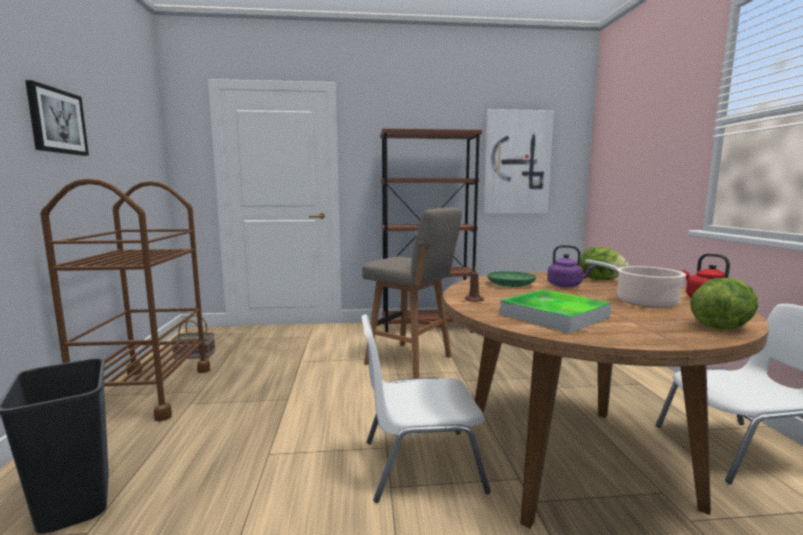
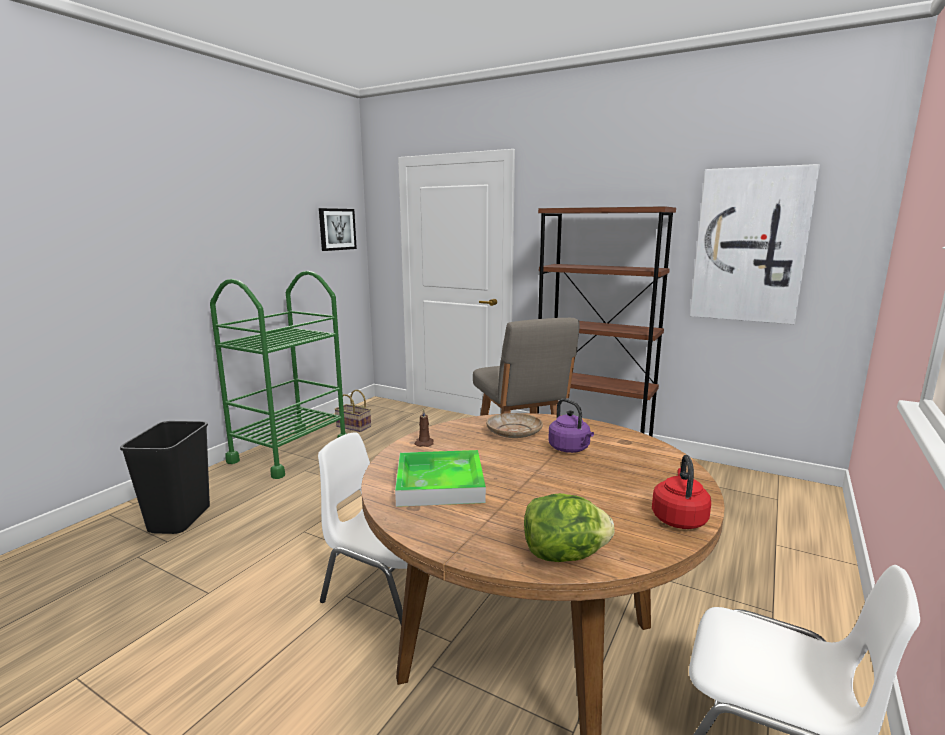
camera: 35 degrees right, 5 degrees up
(57, 121) = (237, 226): picture -> picture (337, 229)
(147, 393) = (290, 452): brown cart -> green cart
(510, 284) = (513, 432): green plate -> beige plate
(601, 280) = (639, 451): lettuce -> none
(642, 302) = (585, 495): cooking pot -> none

